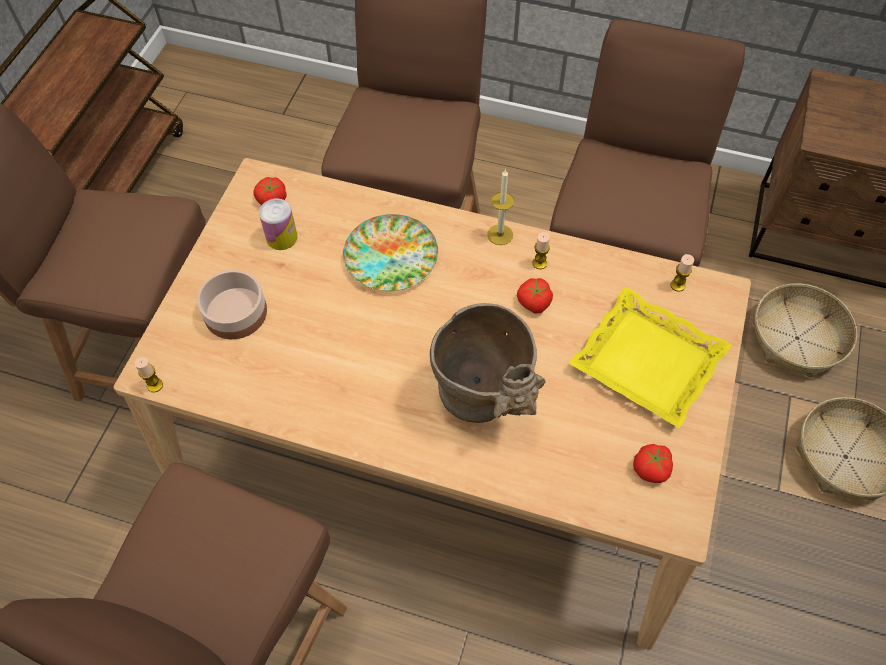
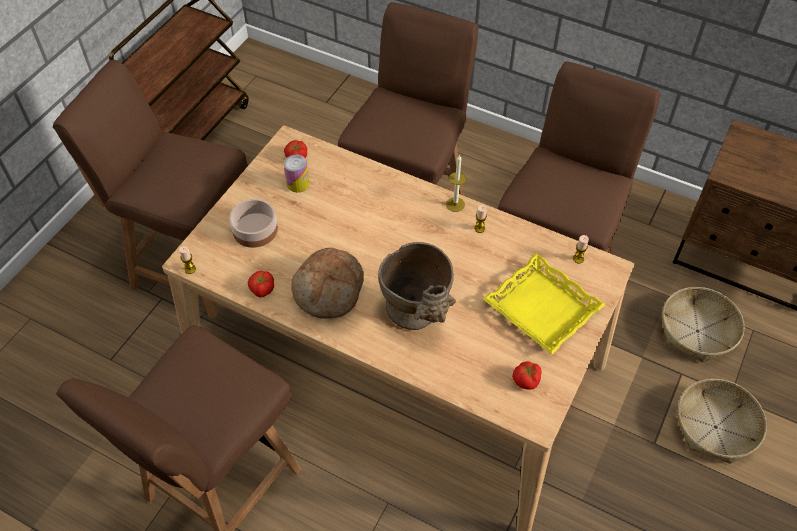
camera: 10 degrees right, 5 degrees down
(357, 384) = (329, 290): none -> bread
(391, 258) = (373, 209): plate -> none
(533, 302) = (468, 254): tomato -> tomato (262, 289)

